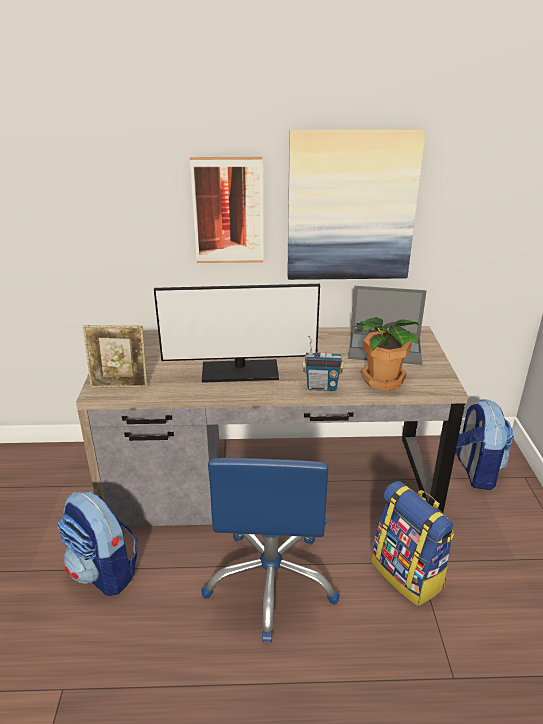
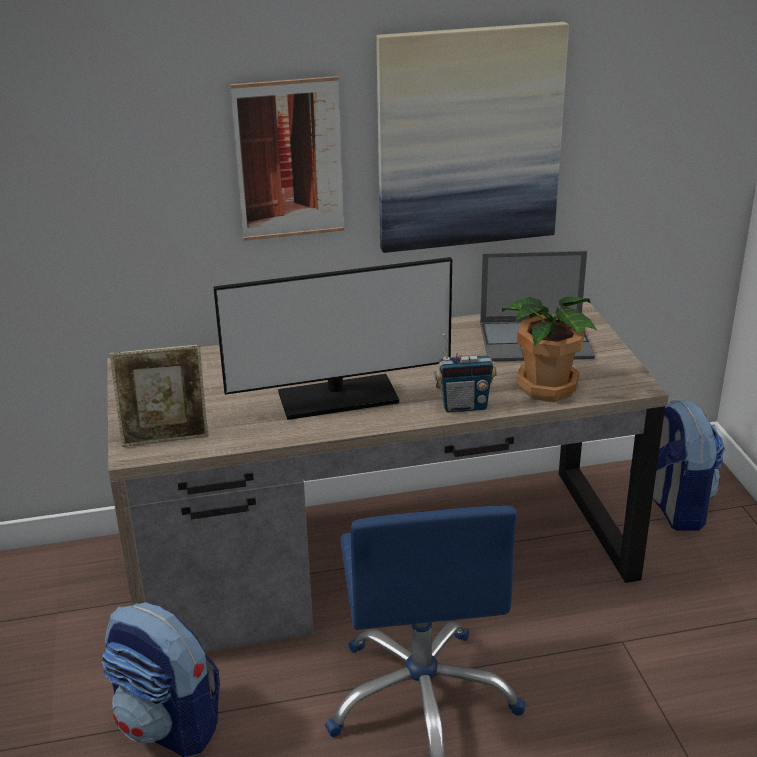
camera: 10 degrees left, 0 degrees up
(408, 574) = (612, 660): backpack -> none

